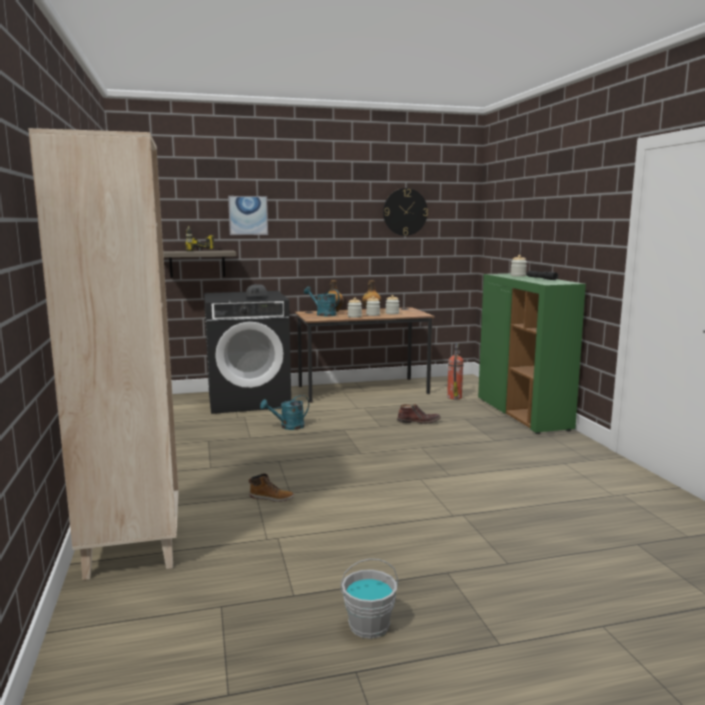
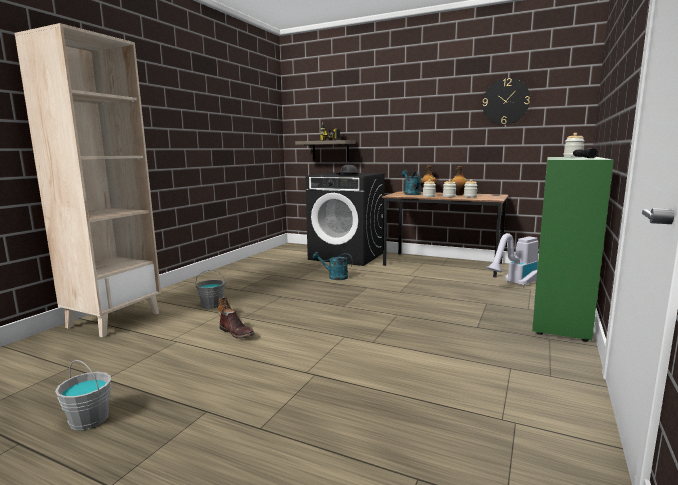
camera: 40 degrees right, 0 degrees up
(220, 492) = (212, 305): none -> grey bucket
(248, 215) = (366, 112): picture -> none
(418, 421) = (438, 295): brown boot -> brown boot (237, 333)
(454, 397) = (515, 284): fire extinguisher -> vacuum cleaner

